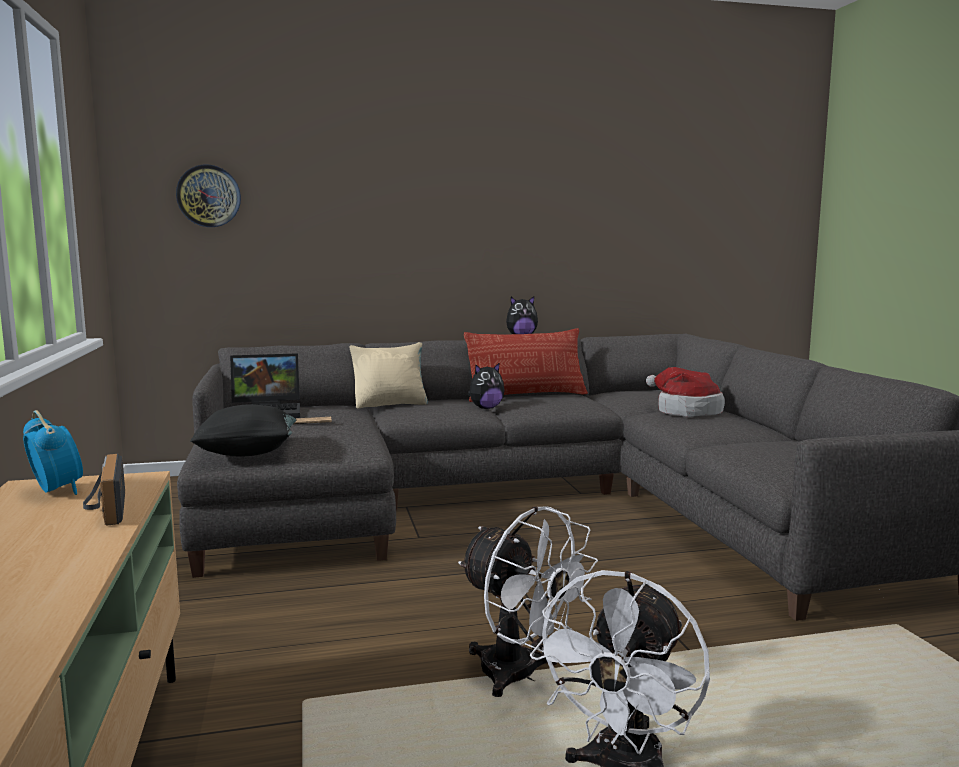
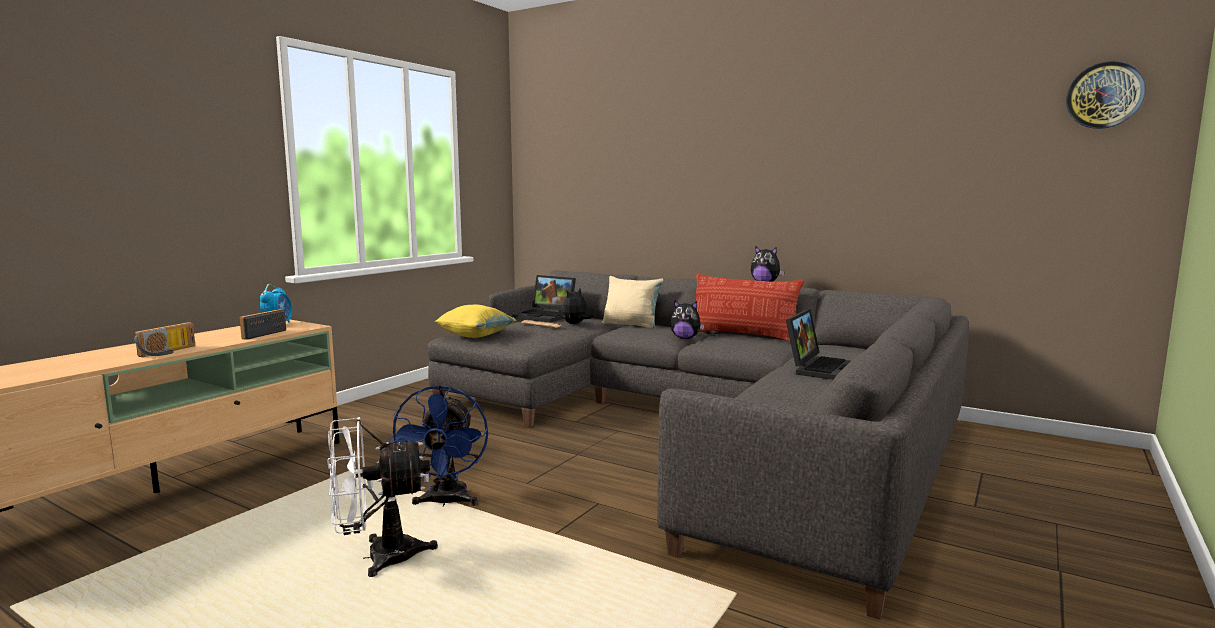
camera: 45 degrees right, 0 degrees up
(59, 586) = (169, 352): none -> radio
(209, 196) = (564, 164): wall clock -> wall clock (1104, 95)
(247, 453) = (475, 336): black pillow -> yellow pillow
(332, 414) = (575, 324): none -> plush toy
(521, 676) = (445, 502): white fan -> blue fan
(685, 411) = (822, 369): hat -> laptop

